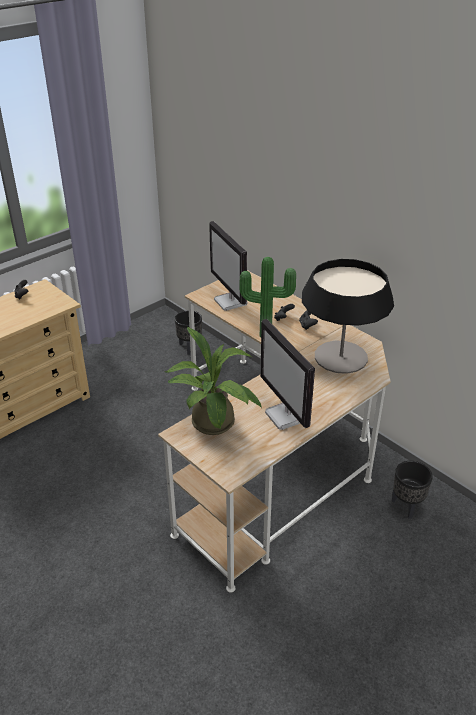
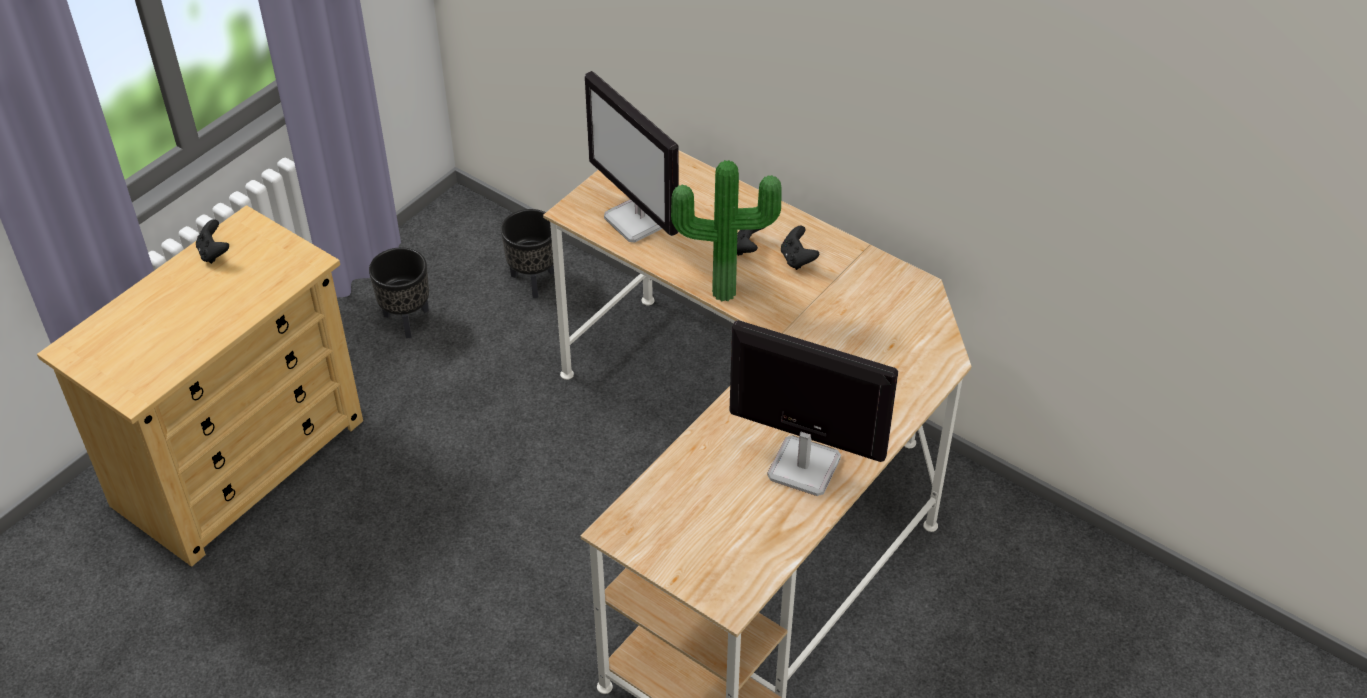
camera: 10 degrees left, 10 degrees up
(215, 426) = (679, 505): potted plant -> none
(286, 416) = (802, 467): monitor -> monitor turned 150 degrees clockwise
(341, 357) = (873, 324): table lamp -> none
(406, 506) = (1007, 568): black planter -> black planter (406, 320)

